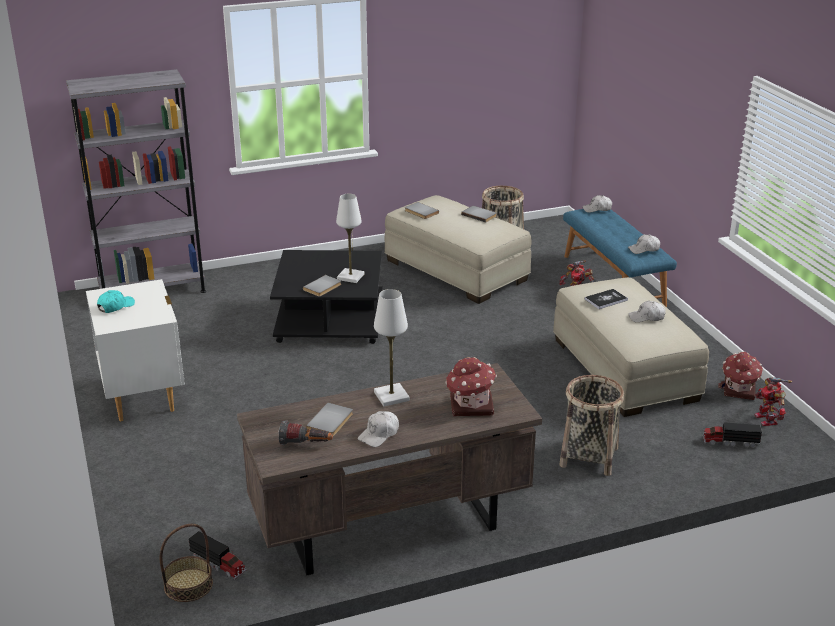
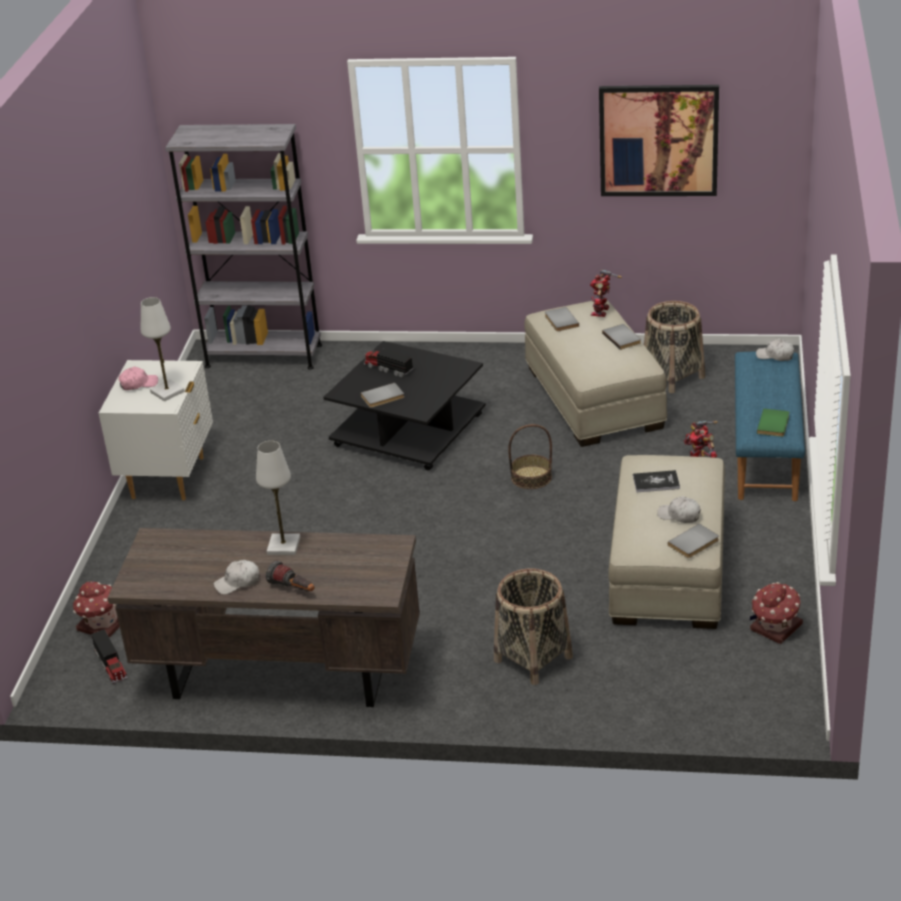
camera: 30 degrees right, 5 degrees up
(115, 306) = (138, 384): turquoise cap -> pink cap
(188, 585) = (73, 677): basket -> basket (531, 477)
(306, 444) = (168, 575): flashlight -> flashlight (293, 589)
(331, 422) = (209, 558): grey book -> grey book (694, 543)
(350, 277) = (421, 390): white table lamp -> white table lamp (167, 392)
(470, 406) = (344, 575): toy house -> toy house (101, 624)
(473, 57) = (658, 140): none -> picture
(644, 249) = (774, 424): white cap -> green book
(730, 442) = (701, 685): toy truck -> toy truck (388, 368)
(767, 419) = (772, 671): toy robot -> toy robot (602, 311)

